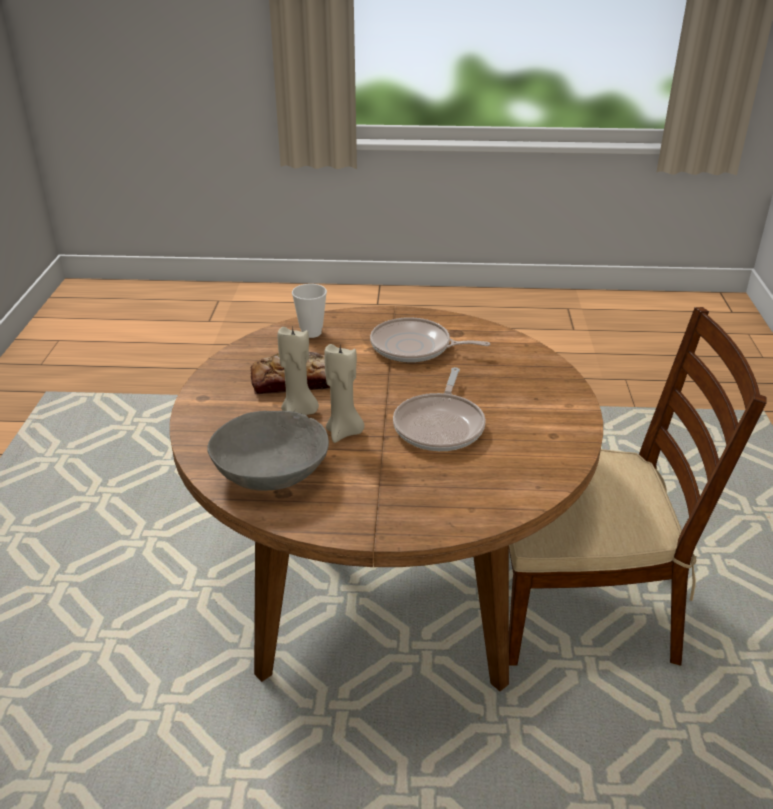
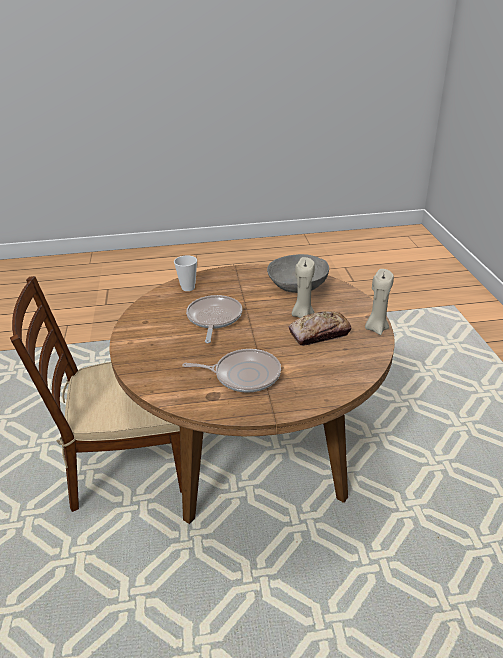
camera: 170 degrees right, 0 degrees up
(311, 332) = (334, 378): cup -> cup (188, 288)
(344, 432) = (269, 308): beige candle -> beige candle (376, 328)

